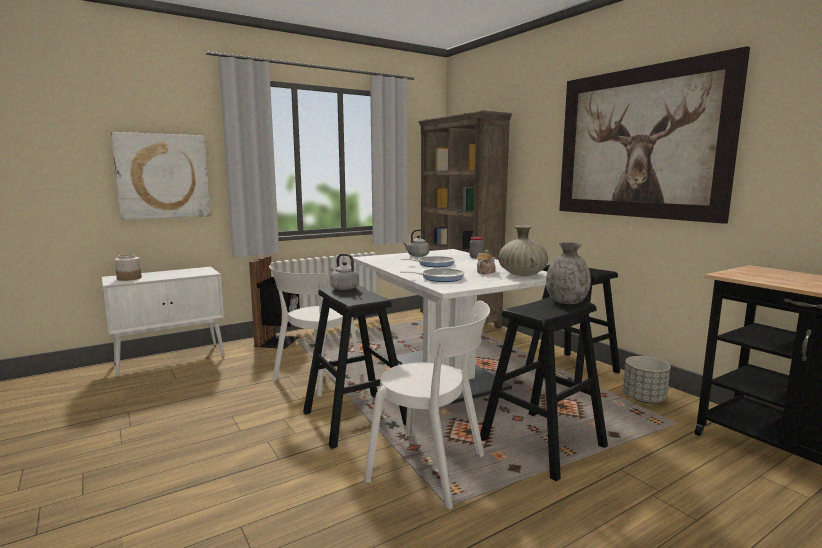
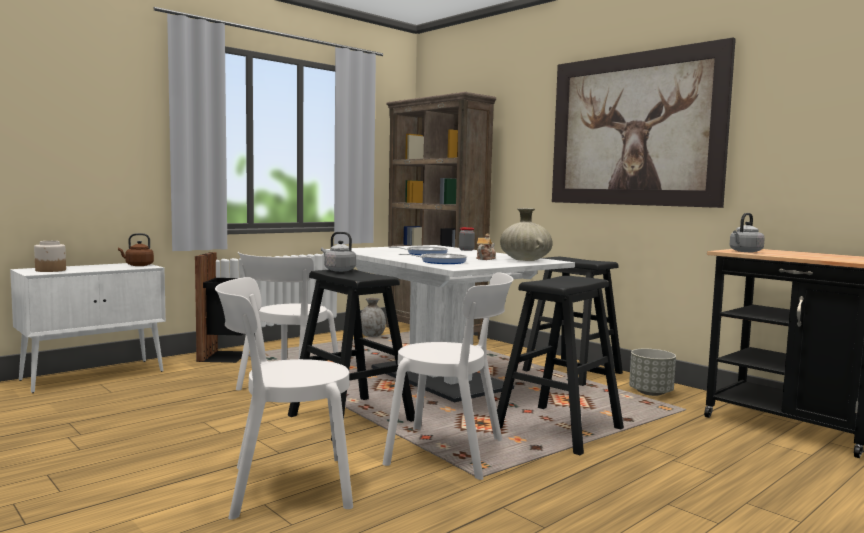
camera: 10 degrees left, 5 degrees down
(163, 176) = (92, 149): picture -> none
(201, 271) = (138, 265): none -> brown kettle
(265, 504) = (283, 486): none -> white chair
(417, 256) = (399, 248): grey kettle -> grey kettle (745, 251)
(566, 302) = (579, 278): grey vase -> grey vase (372, 336)

